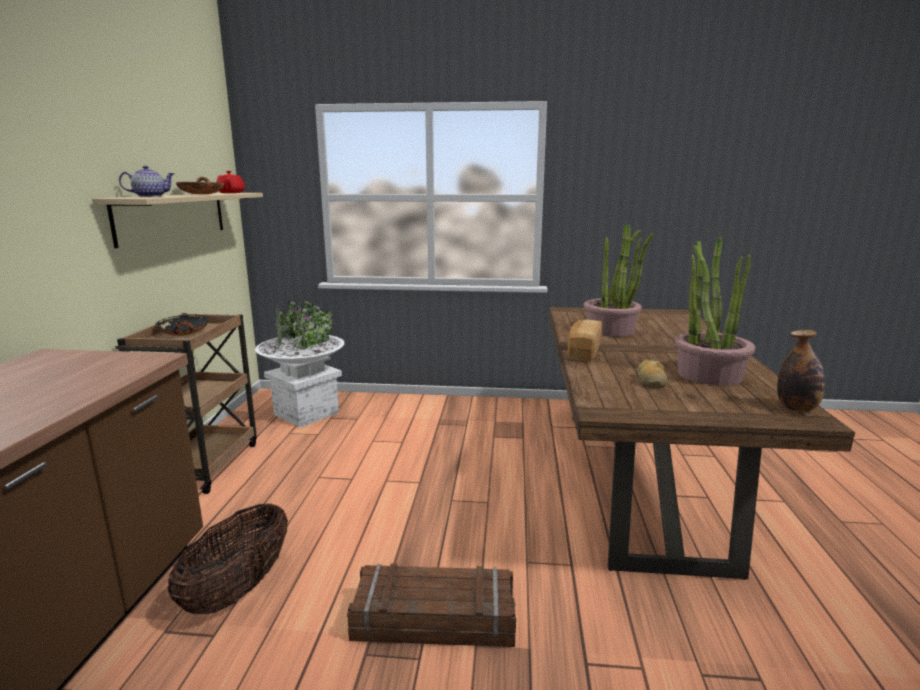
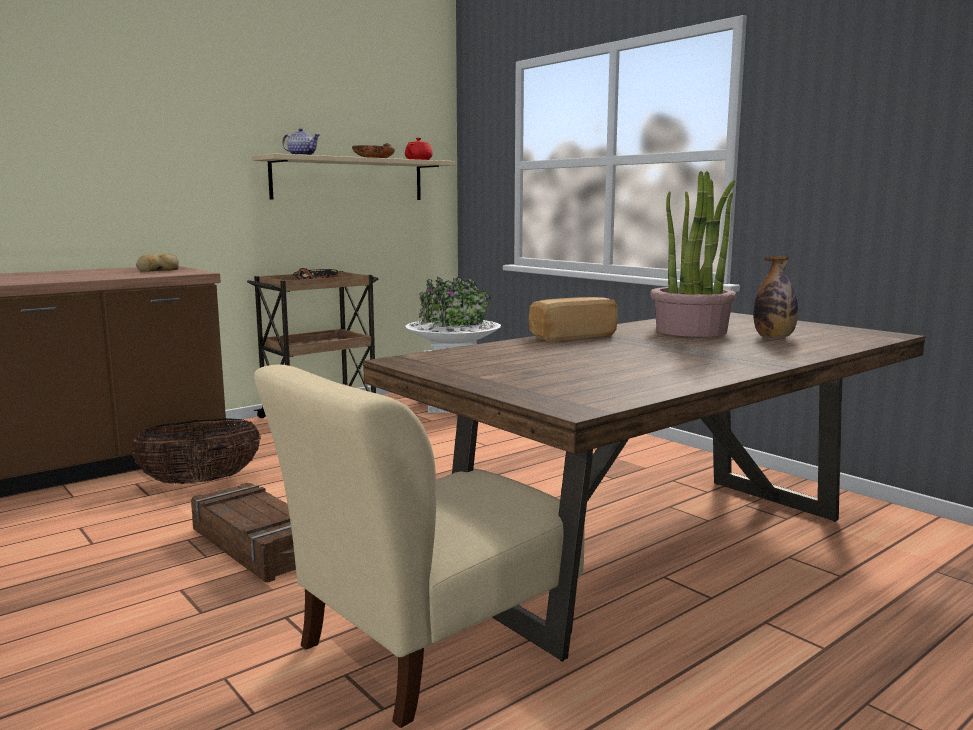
camera: 45 degrees right, 5 degrees down
(651, 381) = (540, 359): bread -> bread (157, 270)
(688, 618) = (428, 646): none -> beige chair
(708, 374) = (631, 368): potted plant -> none
(796, 408) = (599, 400): bottle -> bottle (774, 338)

